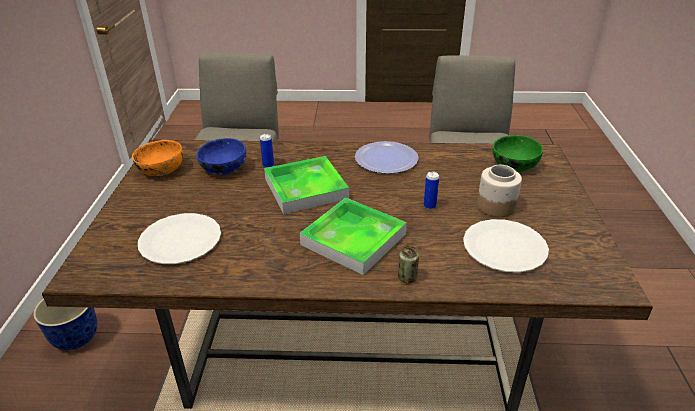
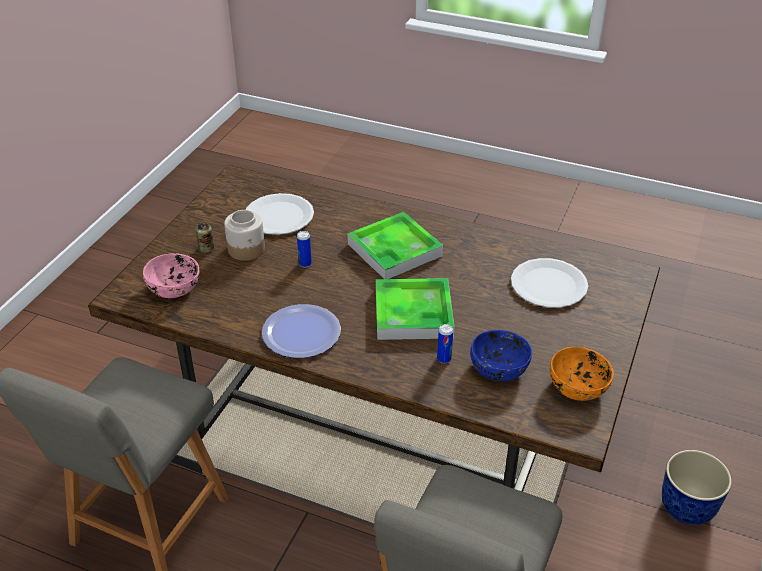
camera: 160 degrees left, 5 degrees up
(407, 278) = (372, 213): can -> can (206, 249)
(513, 165) = (174, 288): green bowl -> pink bowl

